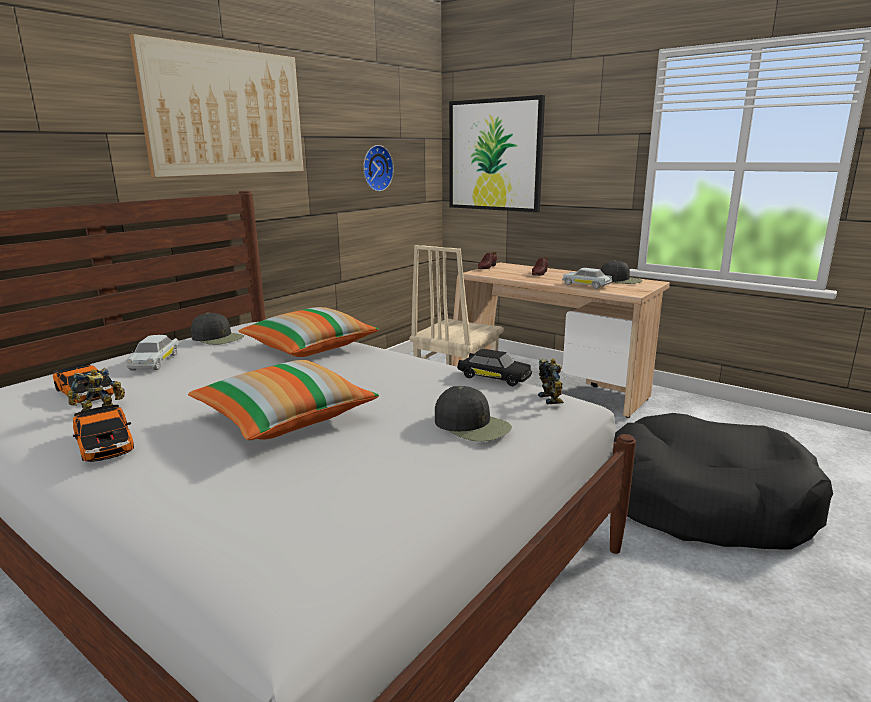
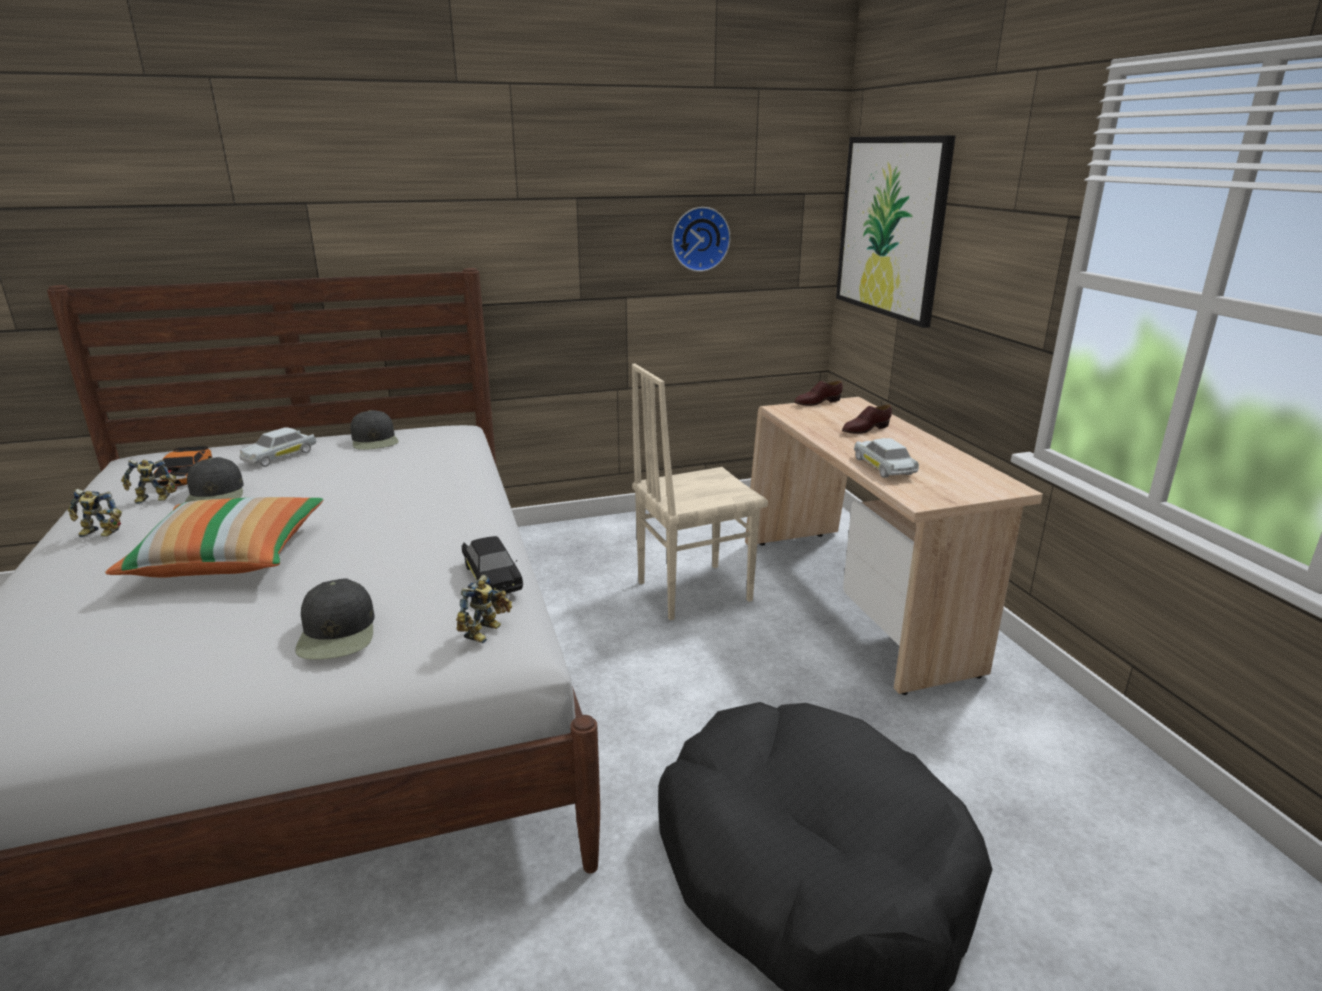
camera: 35 degrees right, 5 degrees up
(106, 442) = (98, 534): toy car -> toy robot
(226, 112) = (456, 173): picture -> none
(310, 348) = (418, 477): pillow -> none
(620, 280) = (961, 470): black cap -> black cap (216, 494)

